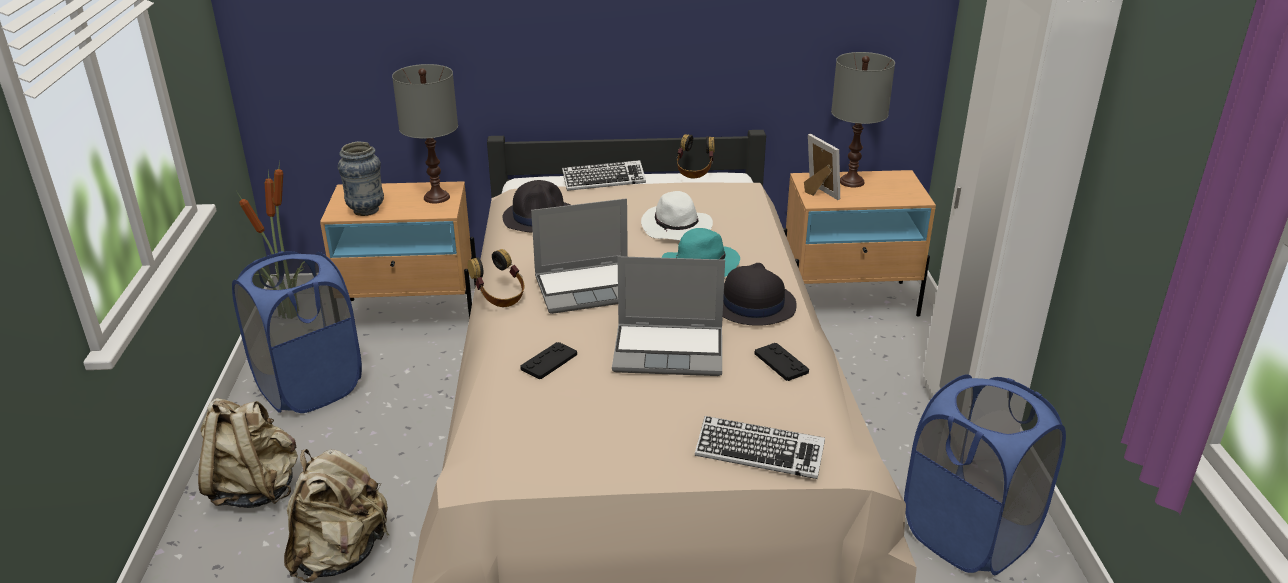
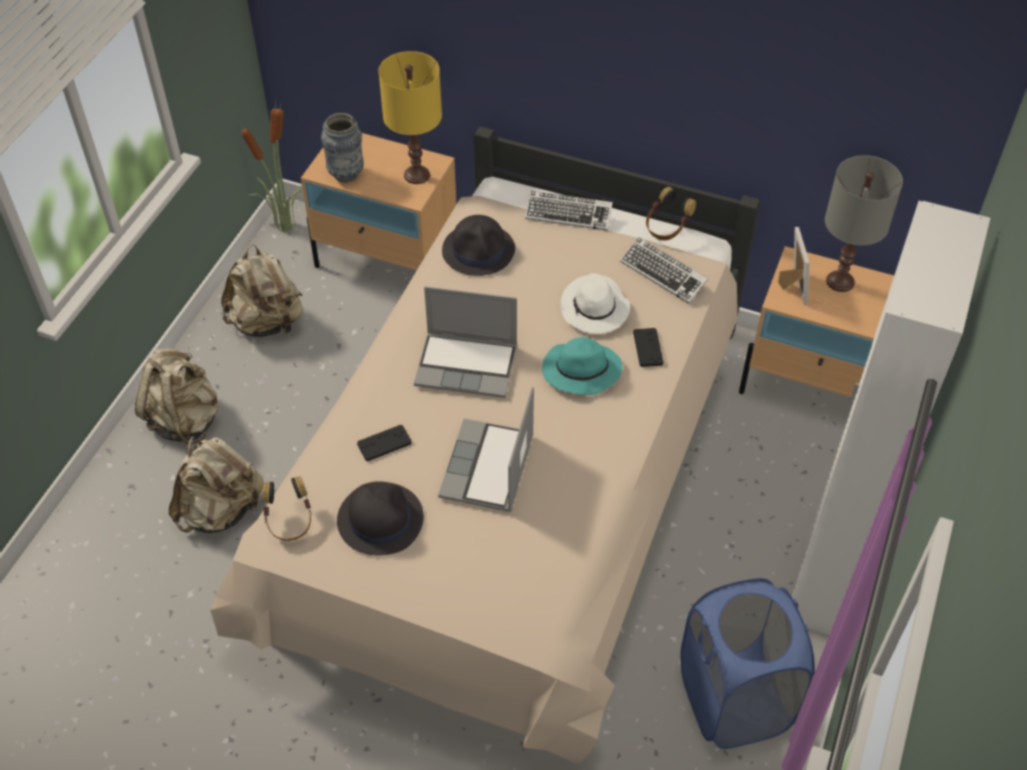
camera: 25 degrees right, 20 degrees up
(310, 387) = (267, 322): blue laundry basket -> beige backpack
(436, 197) = (416, 175): grey table lamp -> yellow table lamp
(500, 297) = (387, 349): headphones -> headphones (290, 522)
(670, 350) = (488, 468): laptop -> laptop turned 75 degrees clockwise
(752, 304) = (596, 438): black hat -> black hat (379, 519)
(759, 453) = (487, 609): keyboard -> keyboard (663, 274)
(781, 363) = (573, 518): black game controller -> black game controller (648, 348)

